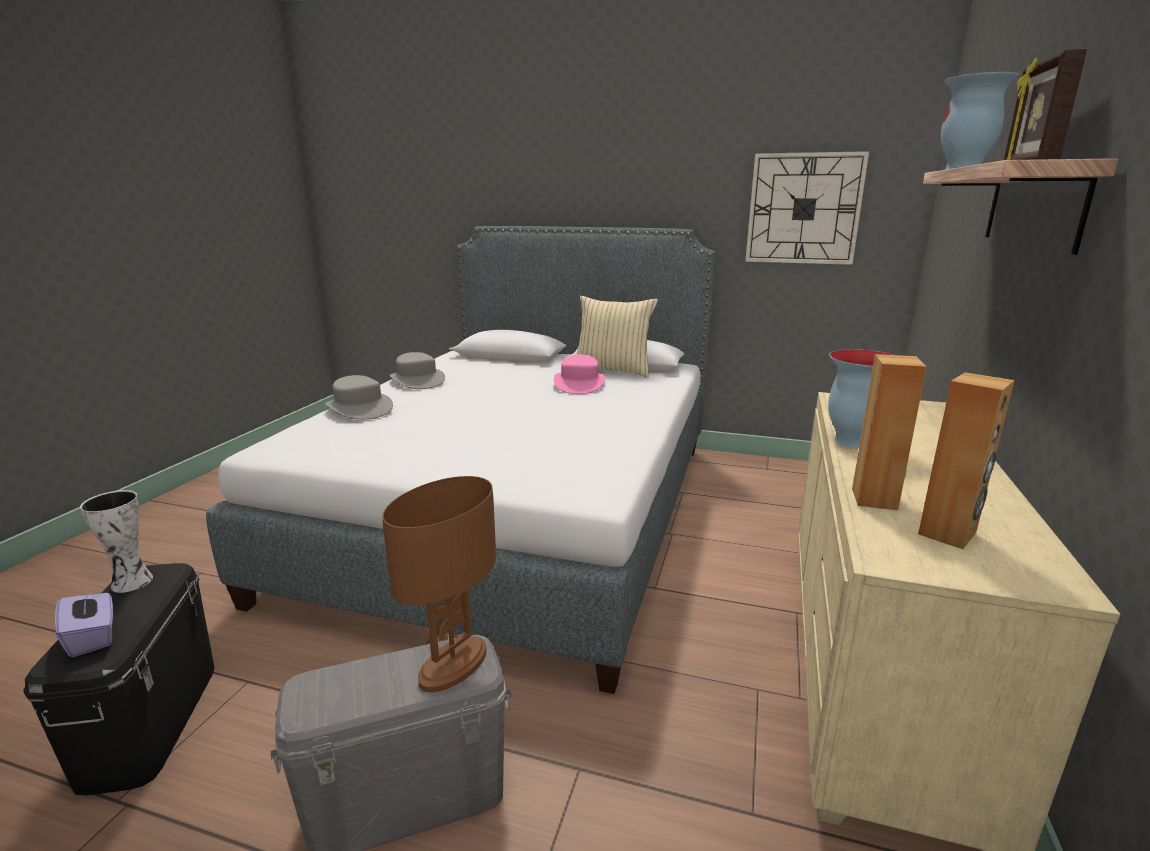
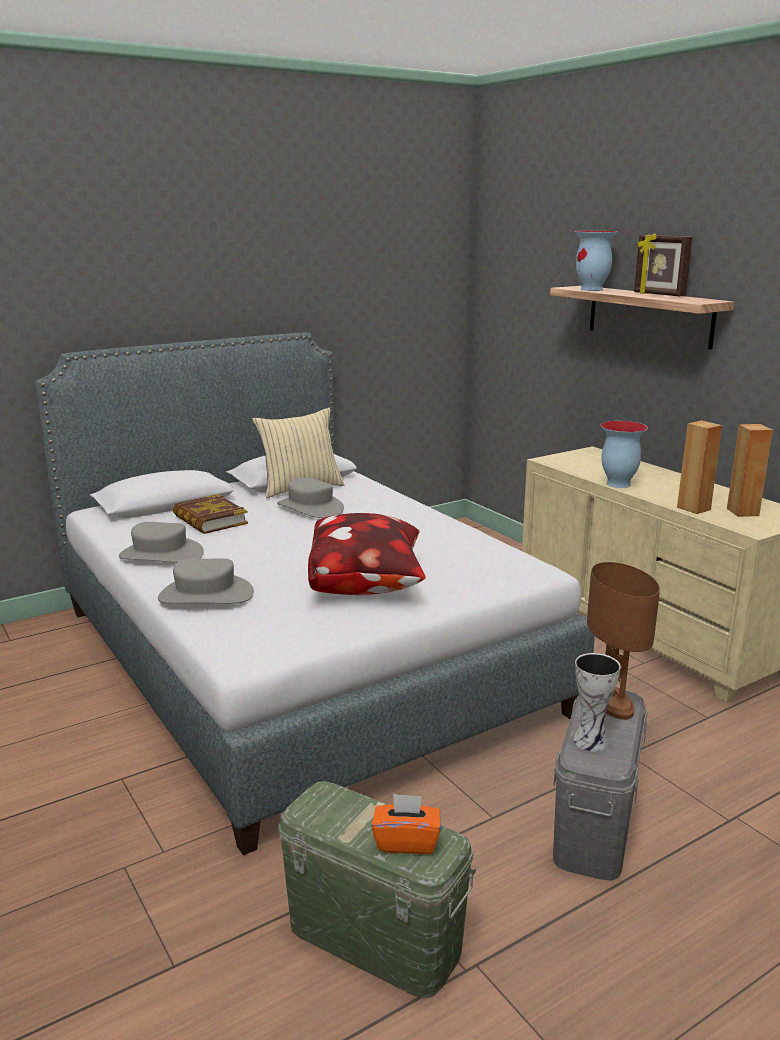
camera: 50 degrees left, 0 degrees up
(93, 637) = (406, 842): purple tissue box -> orange tissue box
(133, 582) = (322, 813): vase -> vase (592, 740)
(150, 721) = (373, 938): black storage box -> green storage box
(447, 443) = (367, 586): none -> pillow
(500, 371) = (210, 520): none -> book
(579, 383) = (310, 508): pink hat -> grey hat
(803, 209) = (388, 304): wall clock -> none

